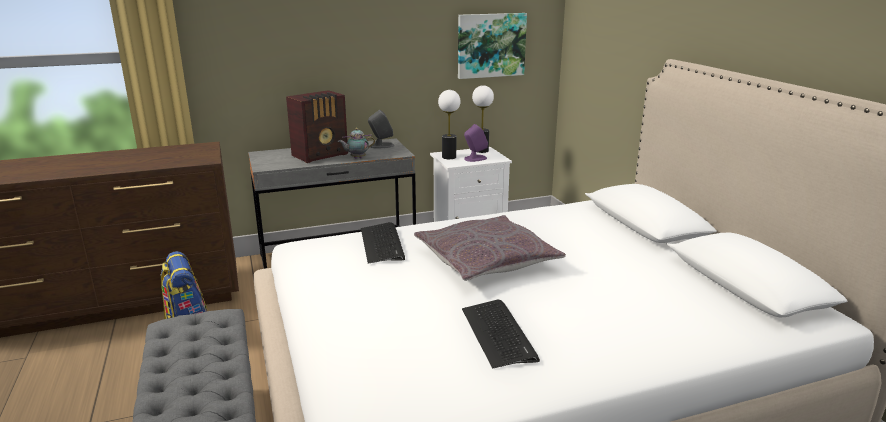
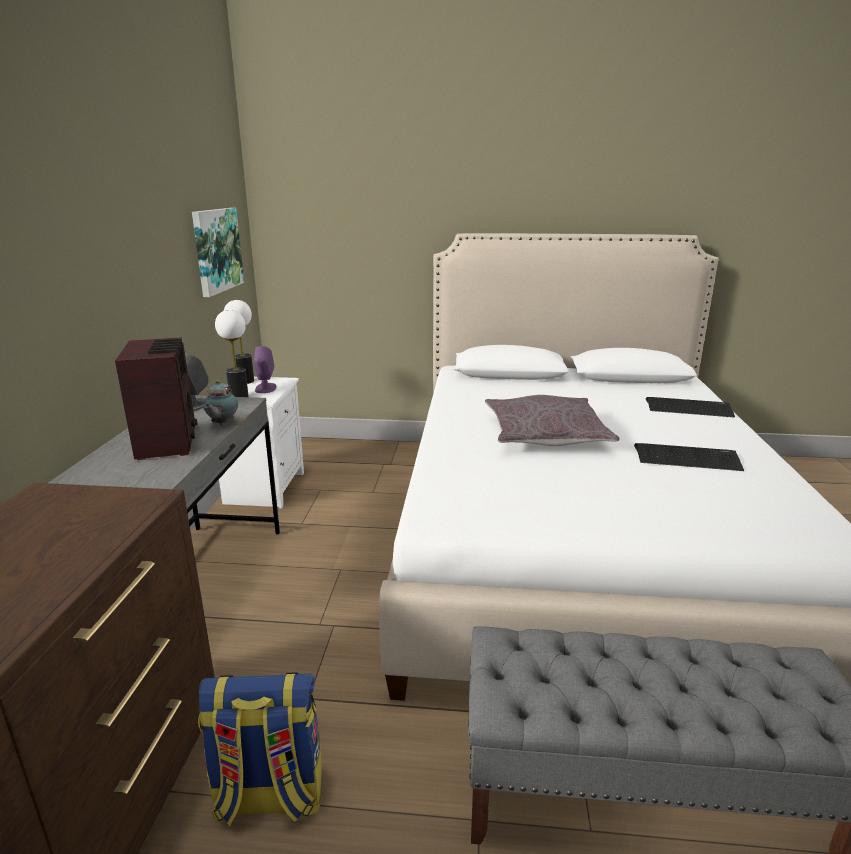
camera: 65 degrees left, 0 degrees up
(382, 244) = (477, 468): keyboard -> keyboard (689, 408)

